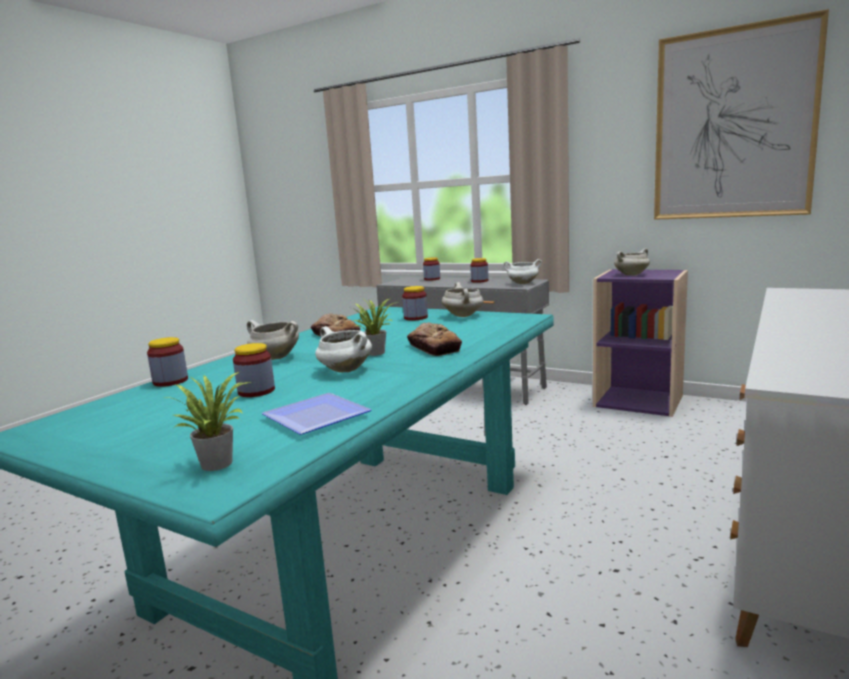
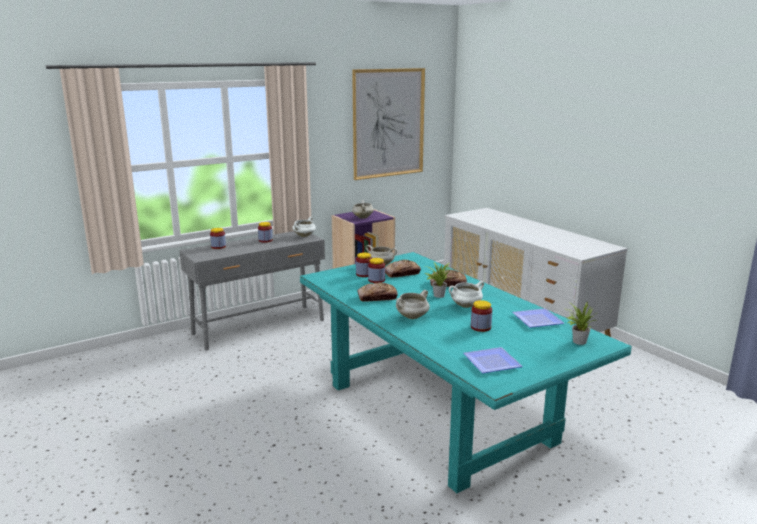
camera: 65 degrees left, 5 degrees up
(106, 419) = (491, 363): none -> plate
(170, 381) = (429, 346): jar -> jar (376, 280)
(445, 326) = (402, 273): none -> bread

